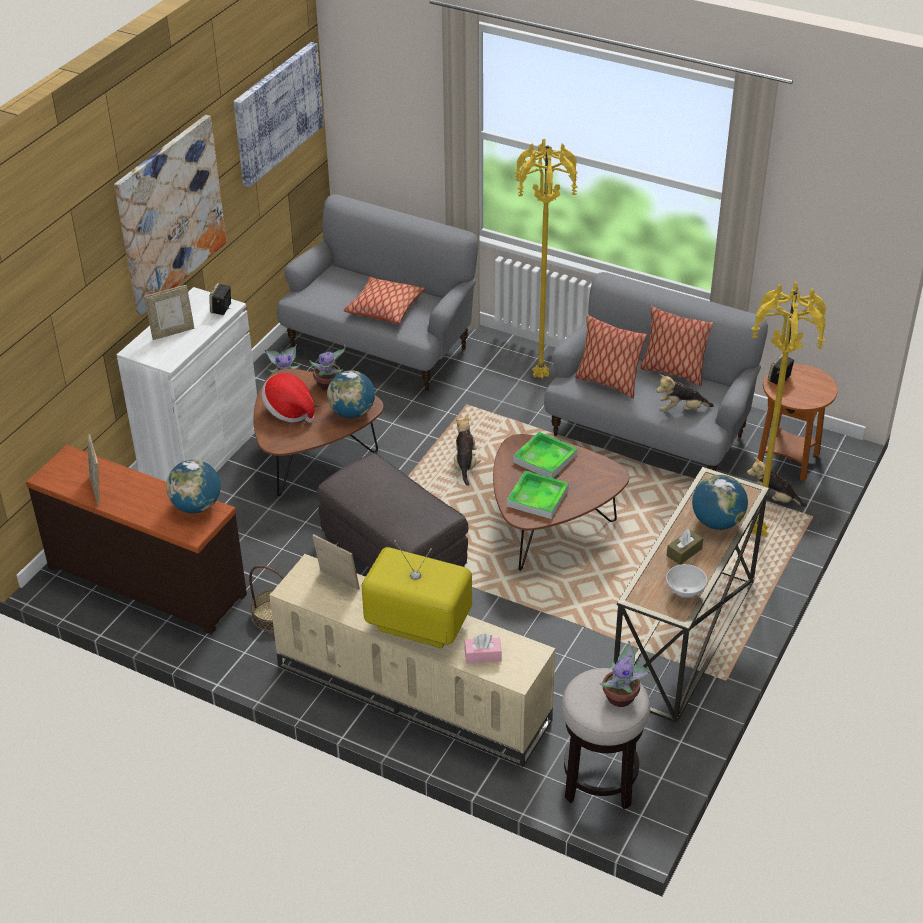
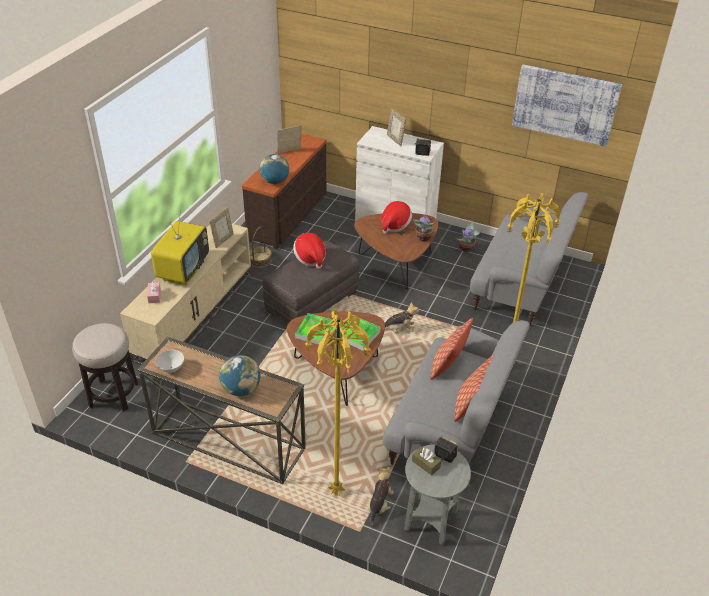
camera: 85 degrees right, 0 degrees up
(170, 214) = (443, 88): picture -> none
(352, 413) = (396, 249): globe -> none
(371, 498) = (310, 258): none -> hat
(384, 308) = (512, 254): pillow -> none
(622, 697) = (95, 344): potted plant -> none
(681, 410) = (420, 408): plush toy -> none
(684, 552) = (211, 370): brown tissue box -> brown tissue box (425, 464)
(788, 460) = (431, 520): brown side table -> grey side table

